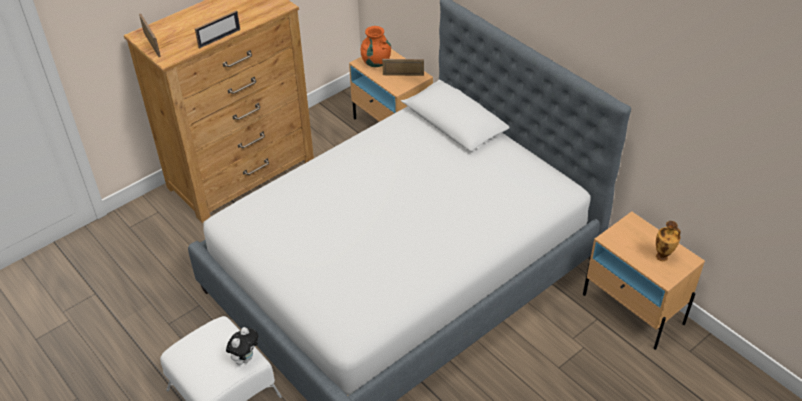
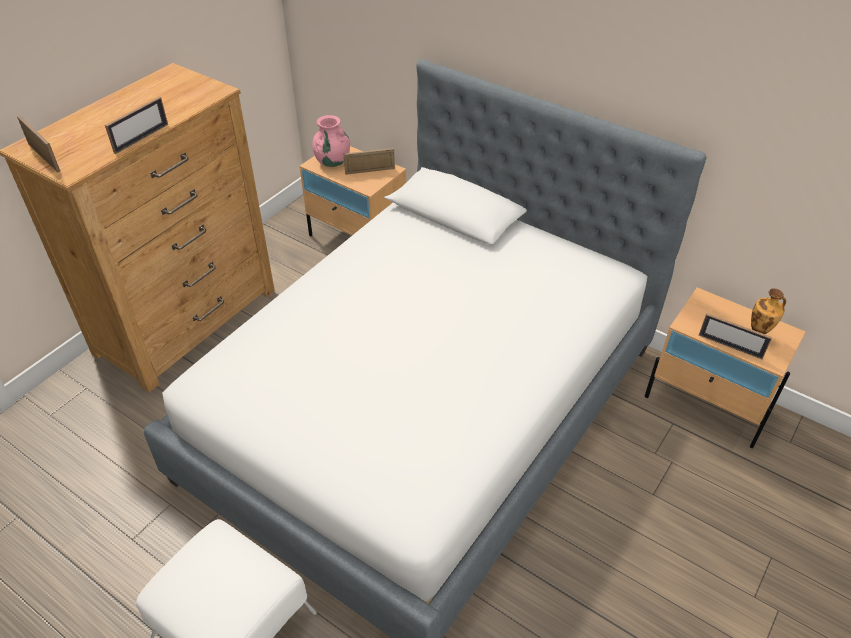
camera: 15 degrees left, 0 degrees up
(245, 358) = (264, 577): plush toy -> none
(376, 62) = (332, 161): orange vase -> pink vase
(636, 261) = (730, 346): none -> picture frame

